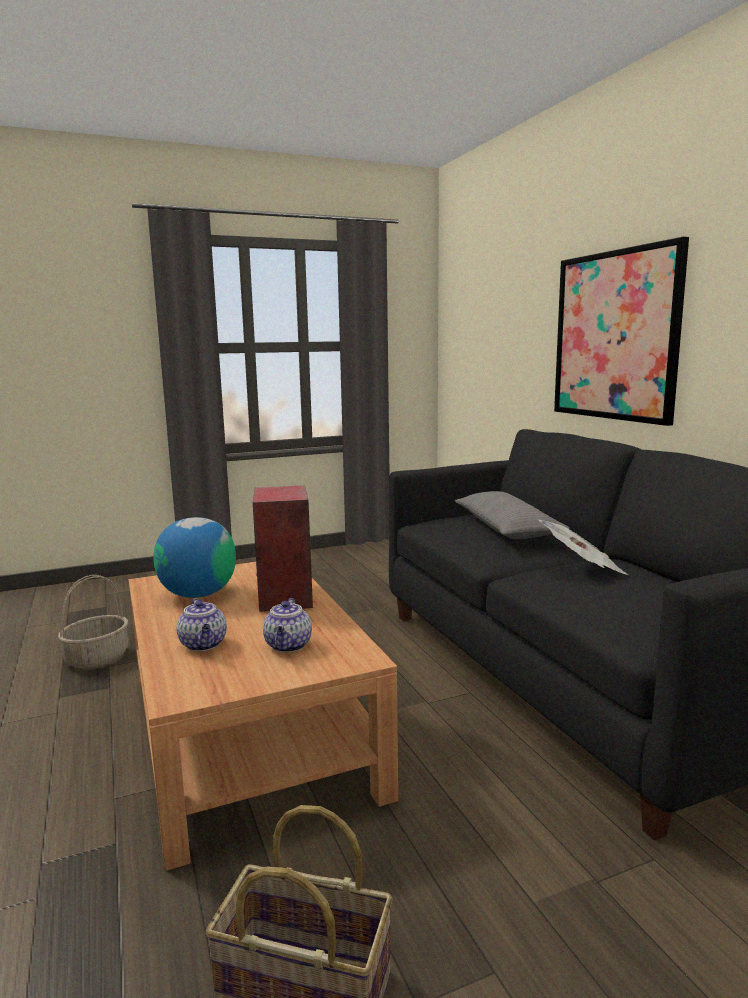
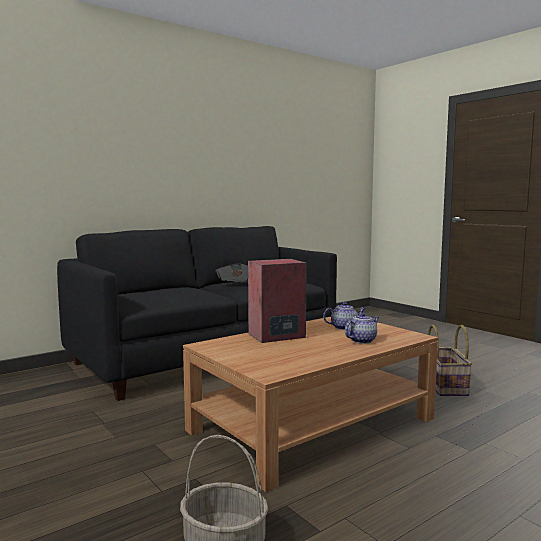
camera: 105 degrees left, 5 degrees down
(198, 594) = (287, 355): globe -> none
(506, 528) = (161, 292): grey pillow -> none
(615, 336) = (118, 169): picture -> none

